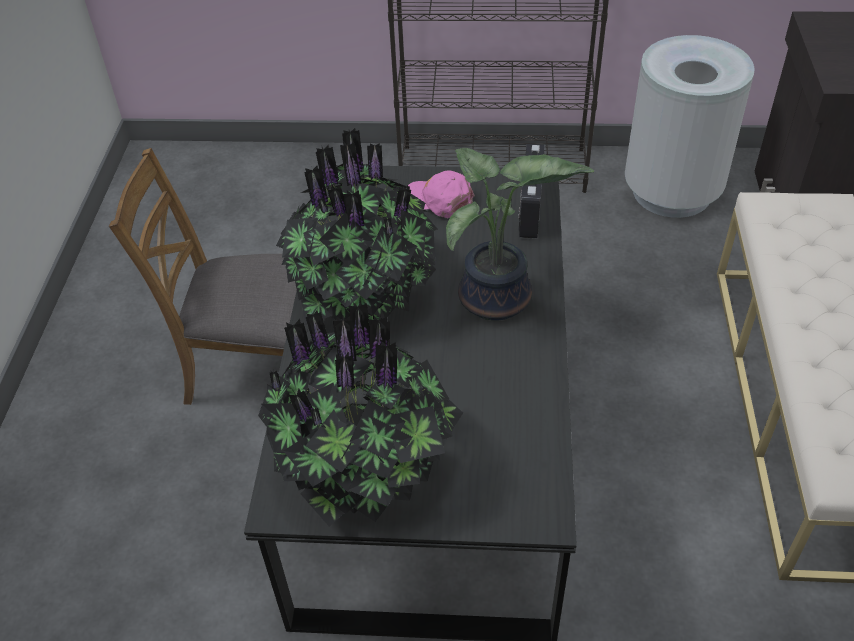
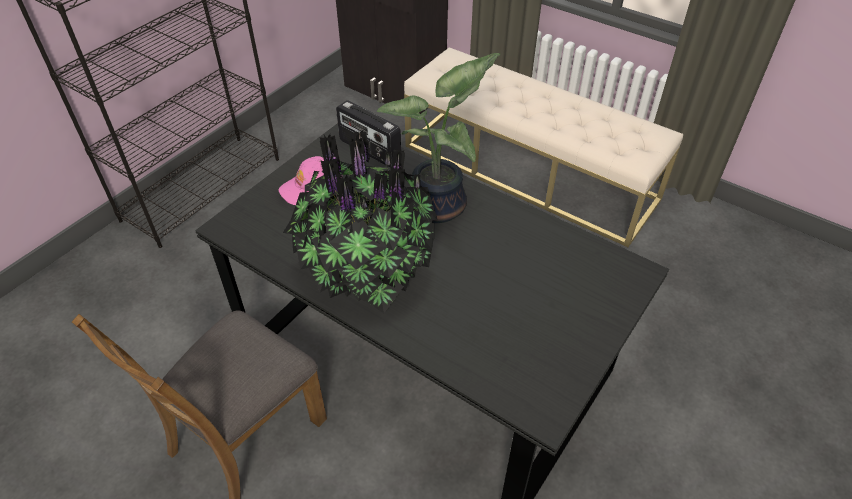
camera: 60 degrees left, 0 degrees up
(366, 466) = (540, 344): potted plant -> none
(672, 192) = (323, 125): grey trash can -> none

